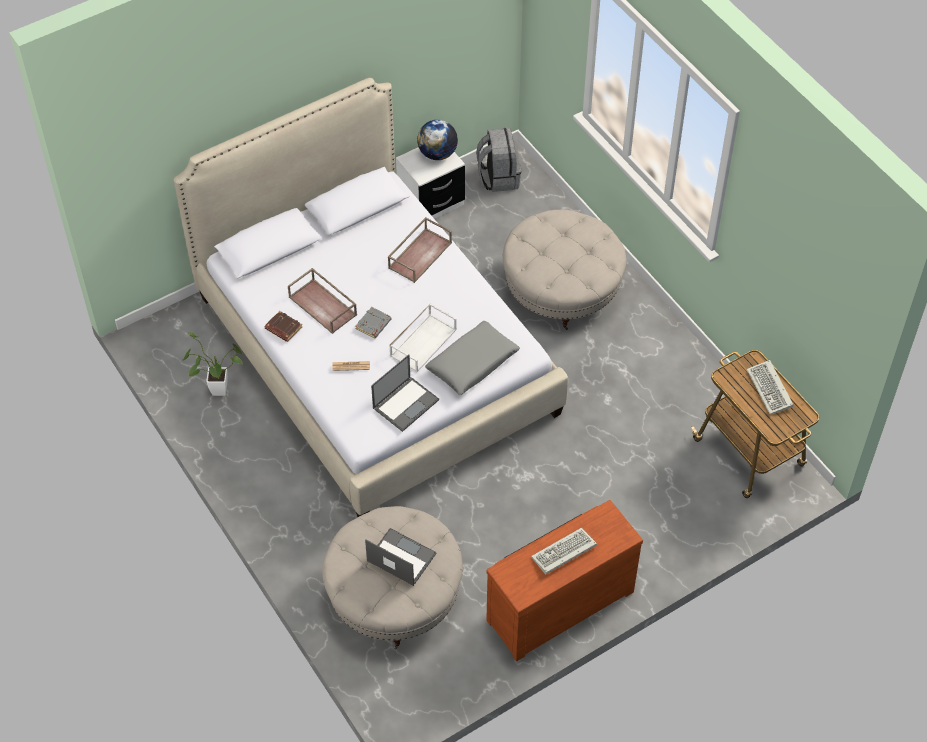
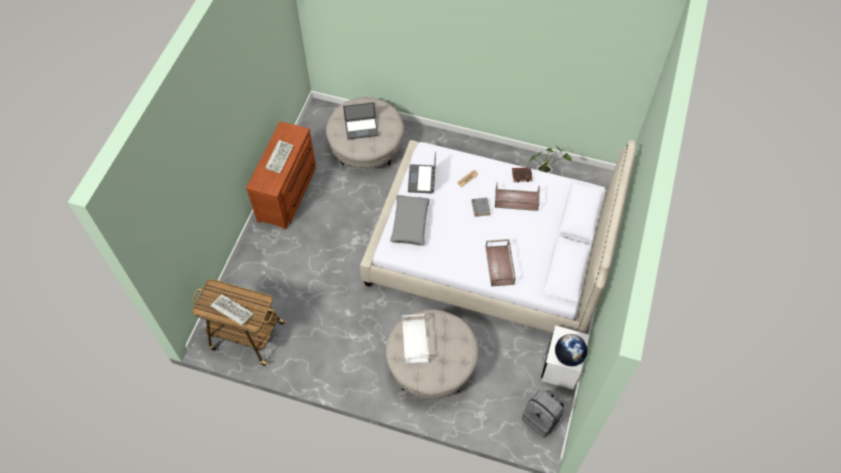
camera: 140 degrees right, 5 degrees up
(423, 342) = (446, 216): white tray -> white tray (416, 341)

